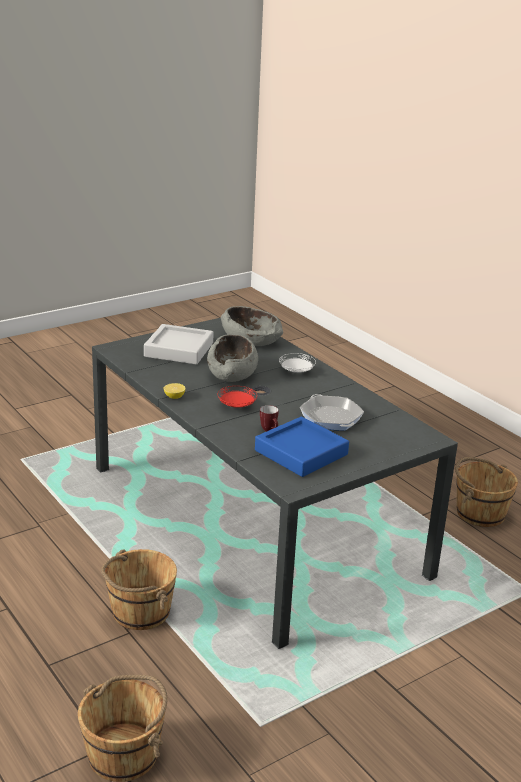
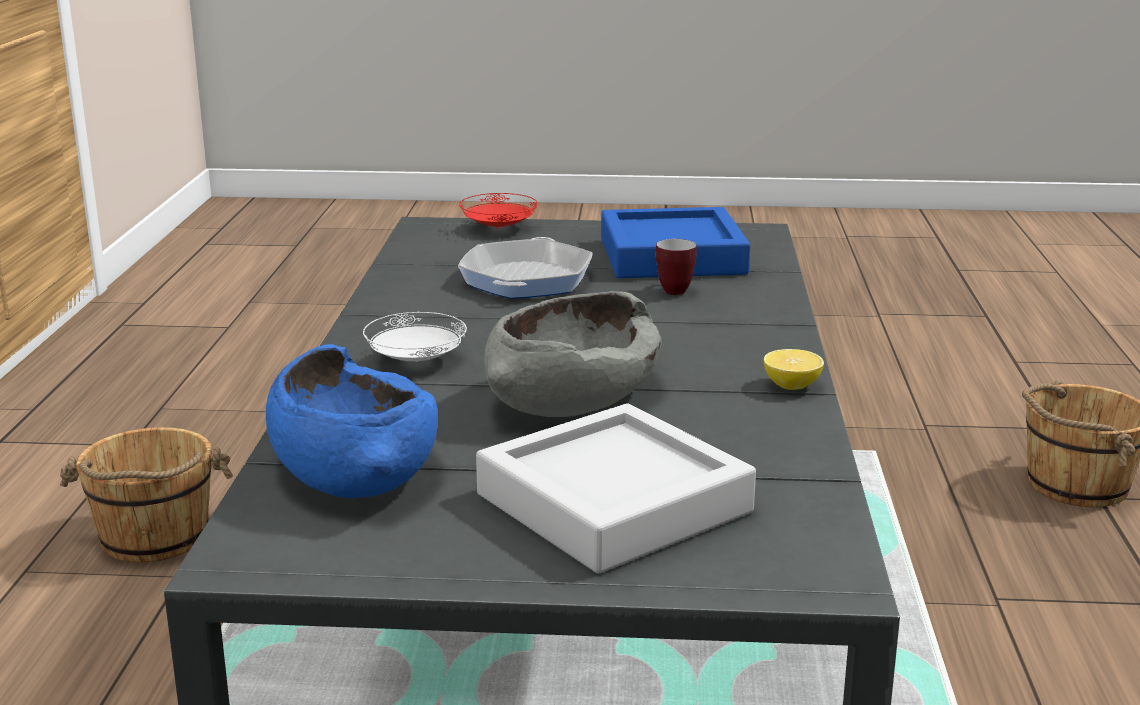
camera: 140 degrees left, 5 degrees down
(139, 612) = (958, 620): brown bucket -> none
(236, 406) = (674, 336): red plate -> red plate (499, 228)
(251, 340) = (353, 469): grey bowl -> blue bowl

